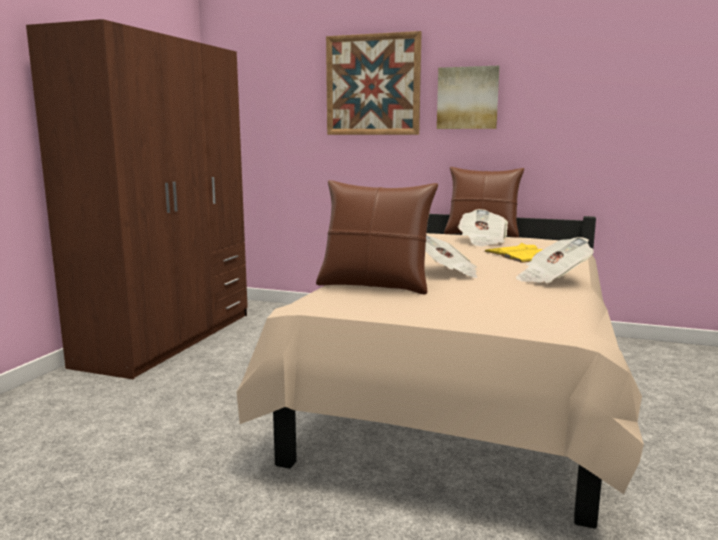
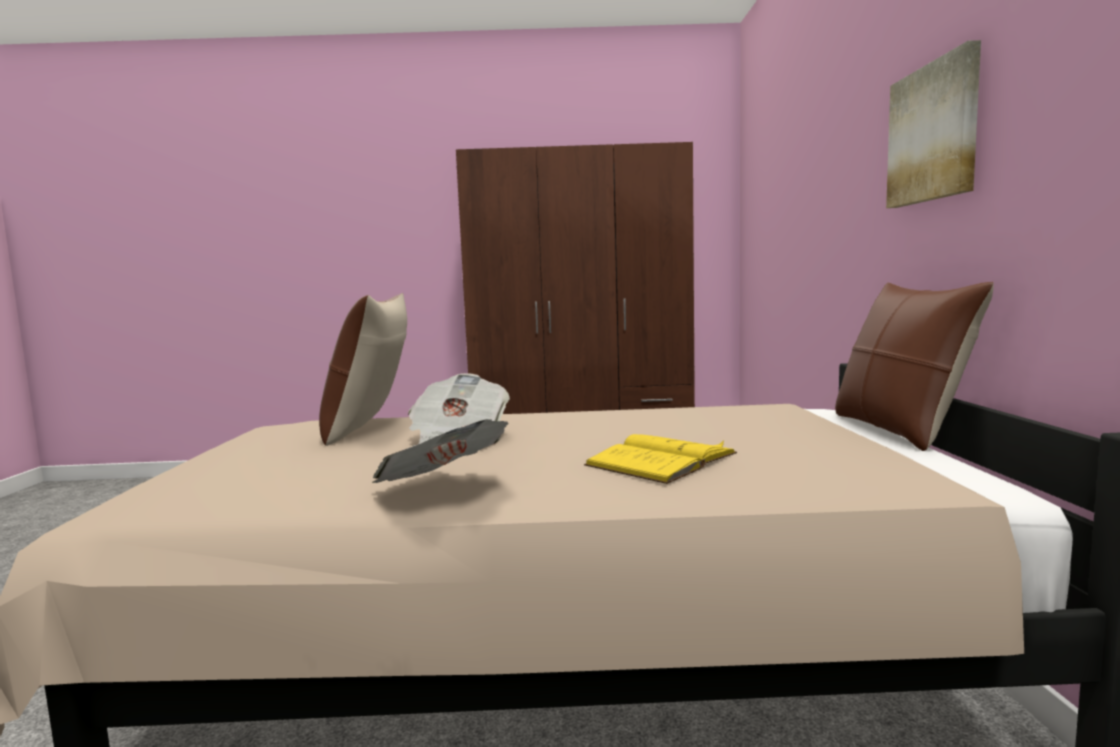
camera: 70 degrees right, 5 degrees down
(373, 85) = (837, 146): picture -> none
(482, 242) = (762, 432): newspaper -> none

